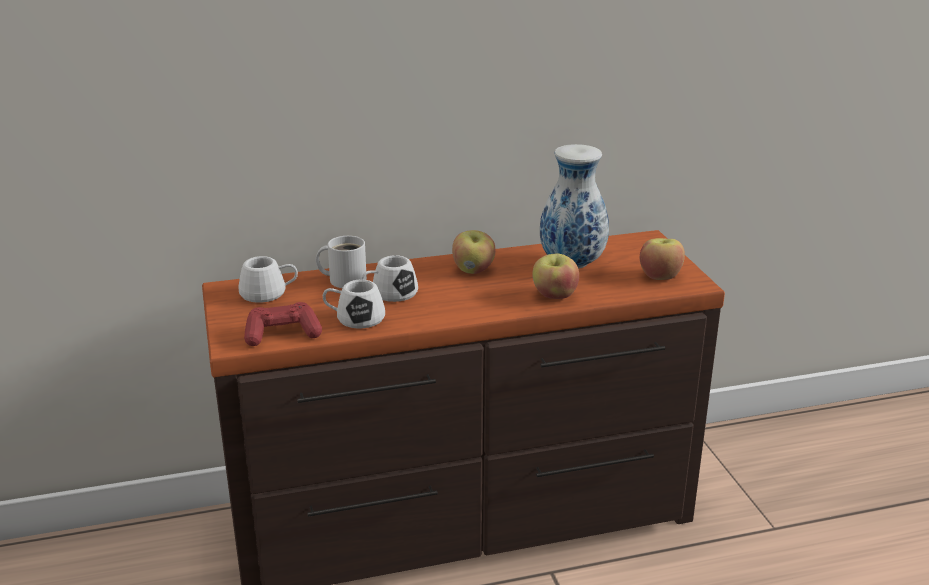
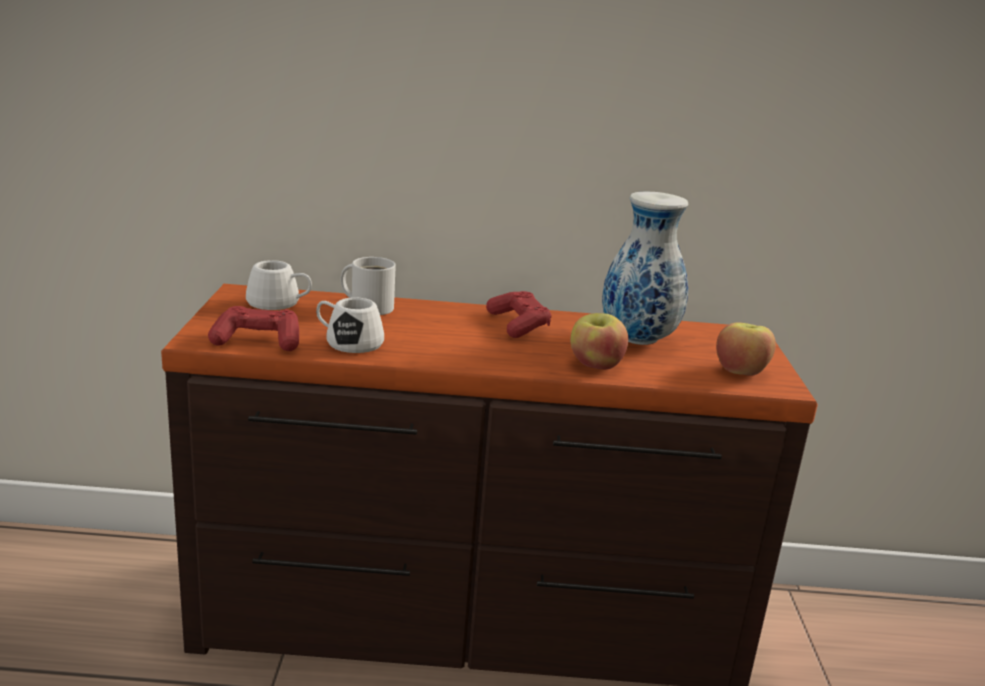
camera: 15 degrees right, 5 degrees down
(389, 294) = (405, 328): white mug -> none
(473, 270) = (518, 324): apple -> red game controller

